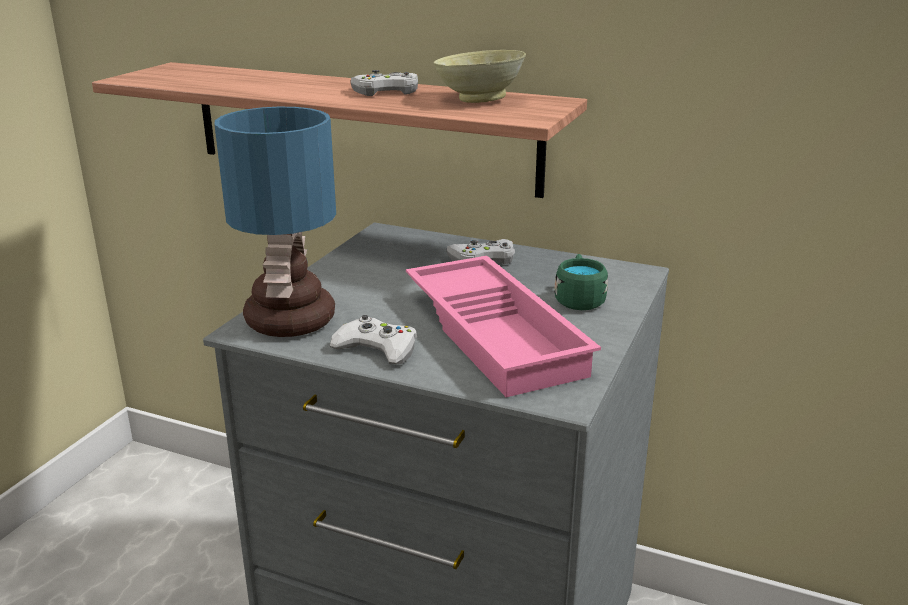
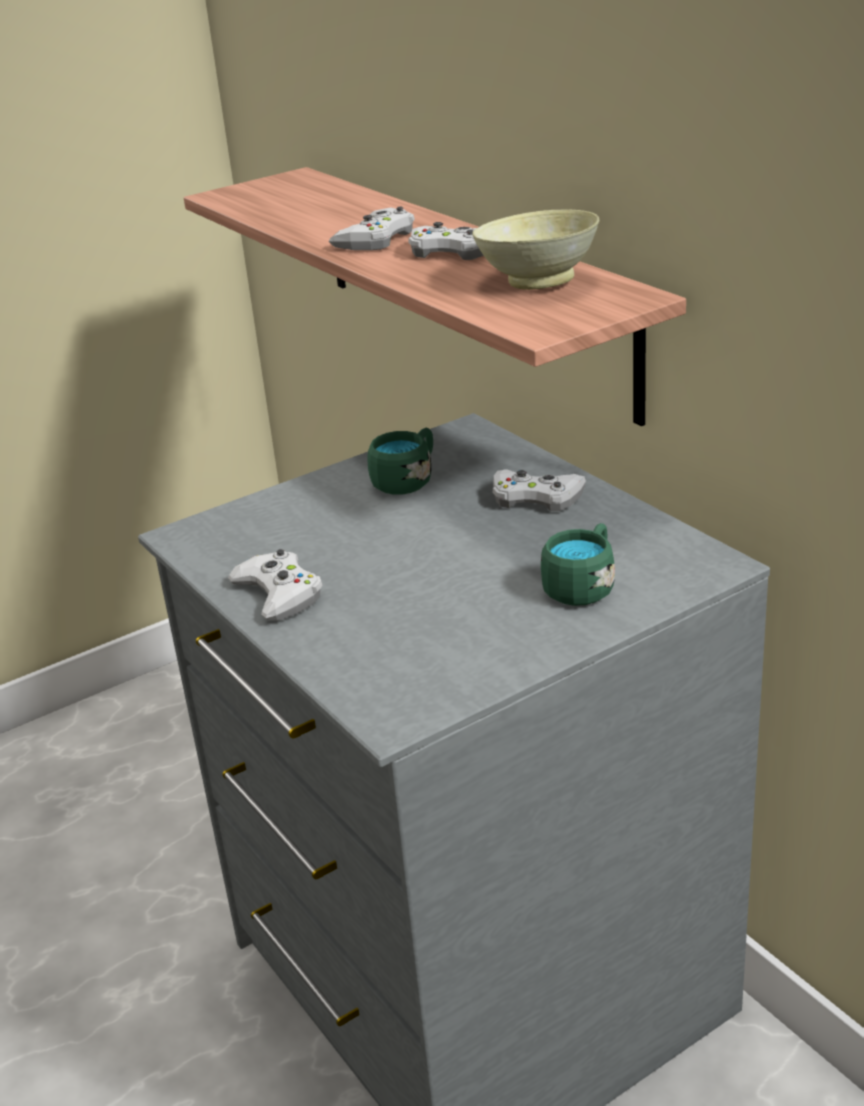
camera: 35 degrees right, 5 degrees up
(289, 319) = (237, 532): table lamp -> none
(314, 90) = (376, 239): none -> white game controller
(380, 265) = (407, 480): none -> green mug
(498, 334) = (425, 610): pink tray -> none

